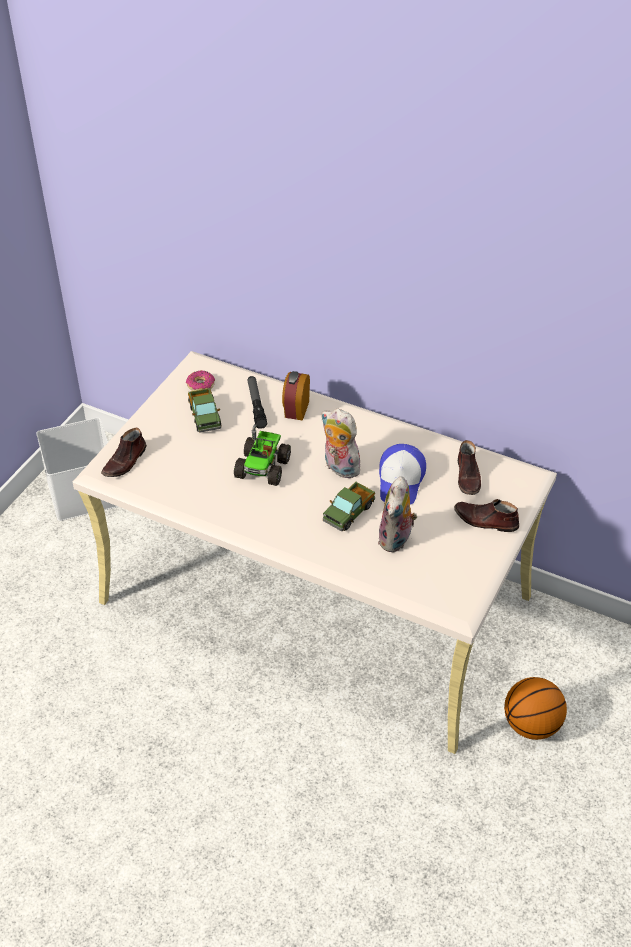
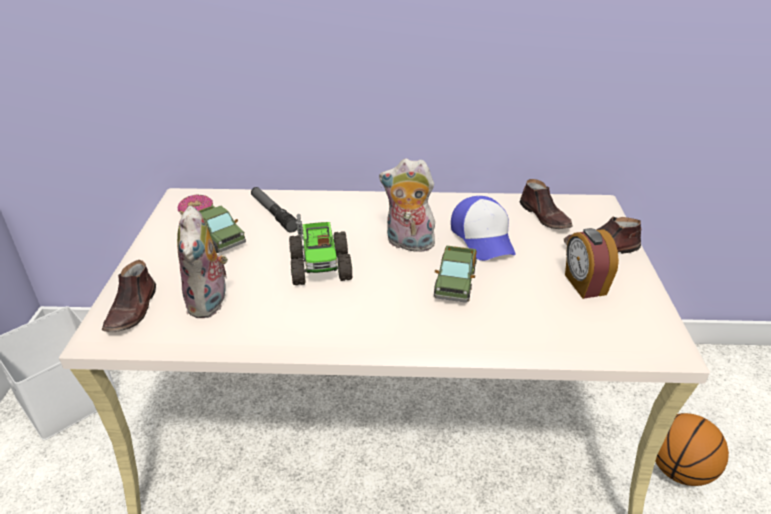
camera: 25 degrees left, 10 degrees down
(296, 409) = (321, 207): alarm clock -> alarm clock (584, 285)
(396, 540) = (531, 294): plush toy -> plush toy (210, 303)

